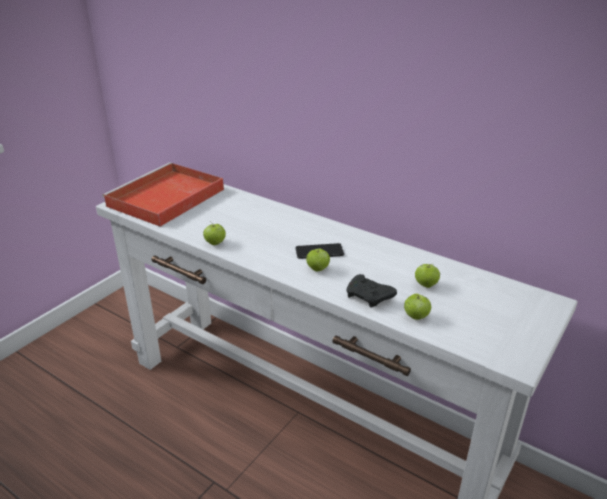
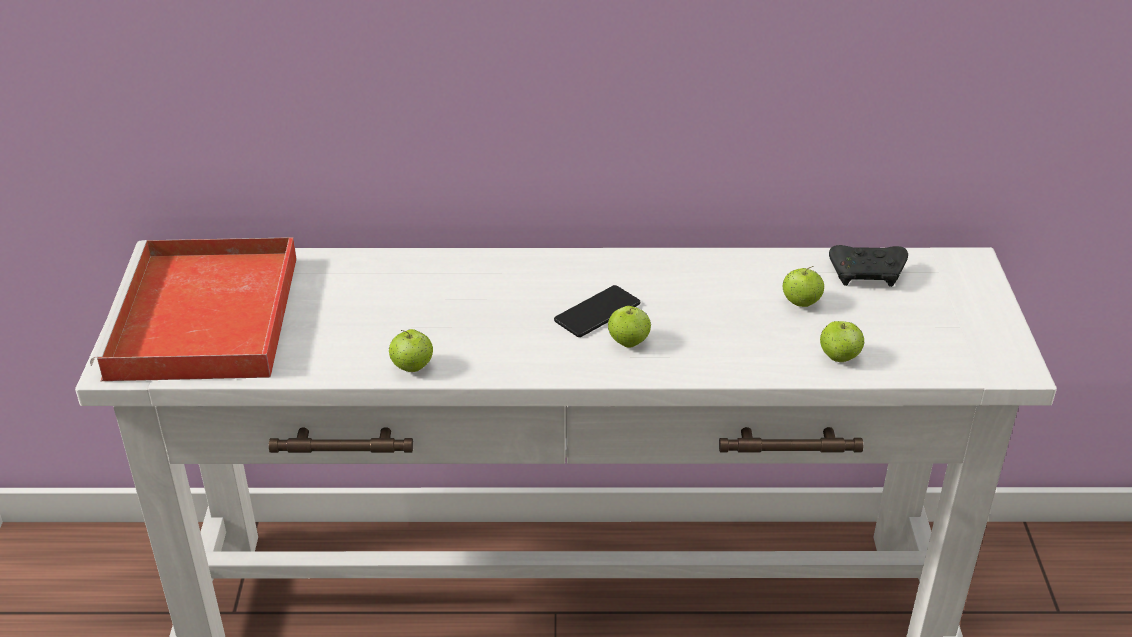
camera: 35 degrees left, 5 degrees up
(369, 297) = (750, 356): black game controller -> black game controller (868, 275)

